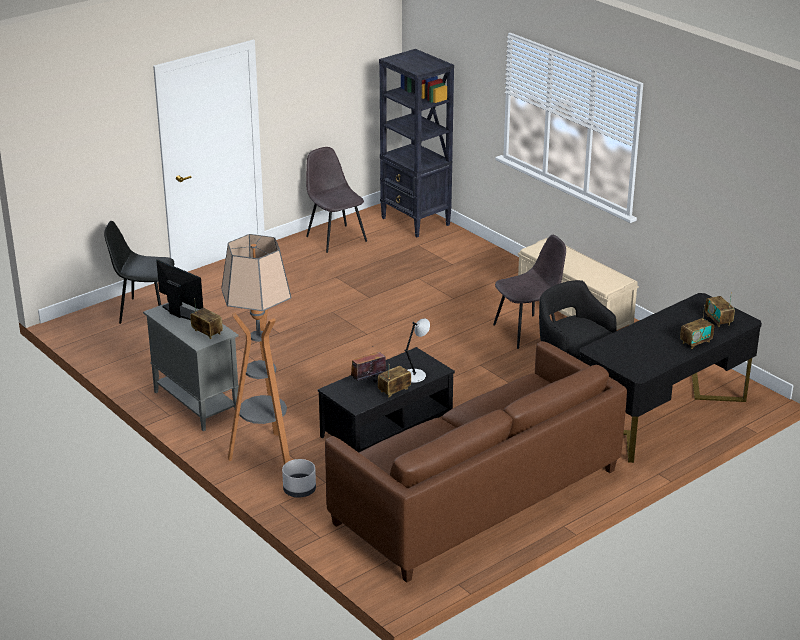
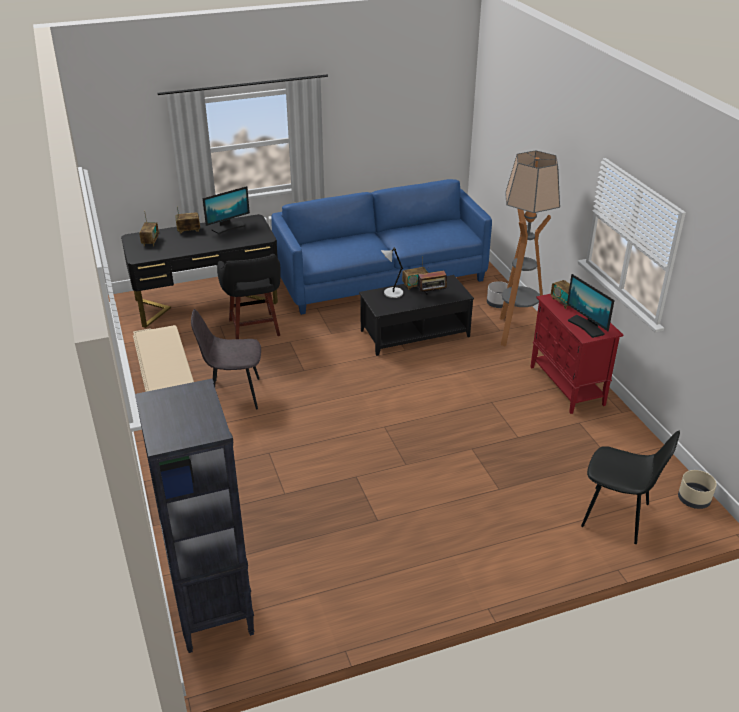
camera: 160 degrees left, 5 degrees up
(79, 333) = (694, 499): none -> beige planter
(195, 403) = (567, 386): grey cabinet -> red cabinet
(335, 238) = (342, 602): grey chair -> none
(476, 496) = (381, 278): brown sofa -> blue sofa
(655, 355) = (228, 227): none -> monitor

